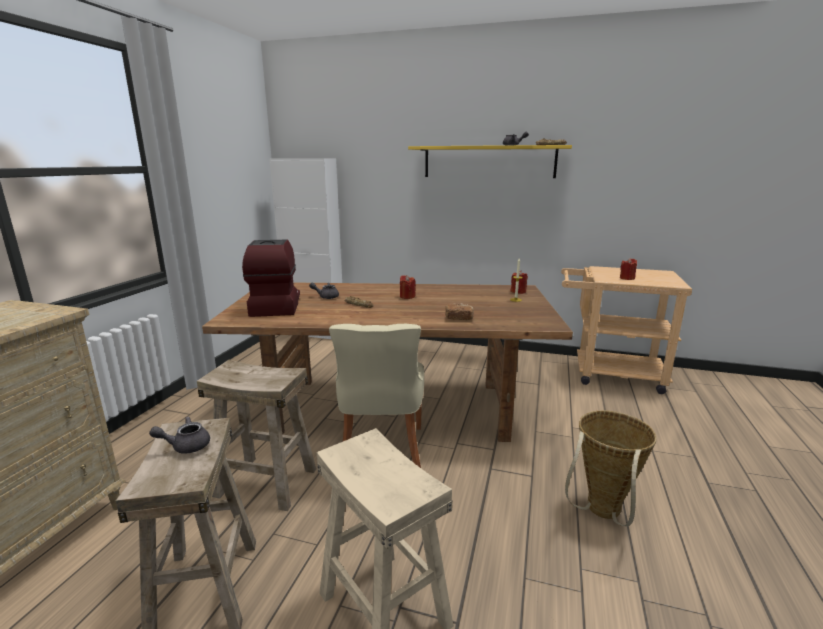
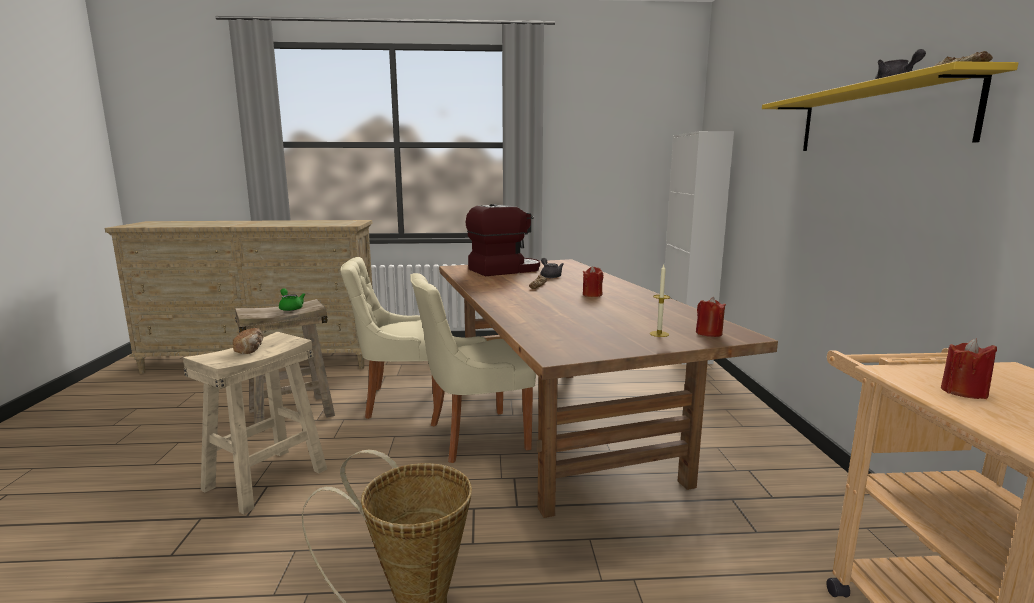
camera: 70 degrees right, 5 degrees down
(186, 446) = (290, 308): grey teapot -> green teapot
(265, 482) = (401, 401): beige stool -> beige chair
(459, 319) = (533, 317): bread -> bread (250, 349)

